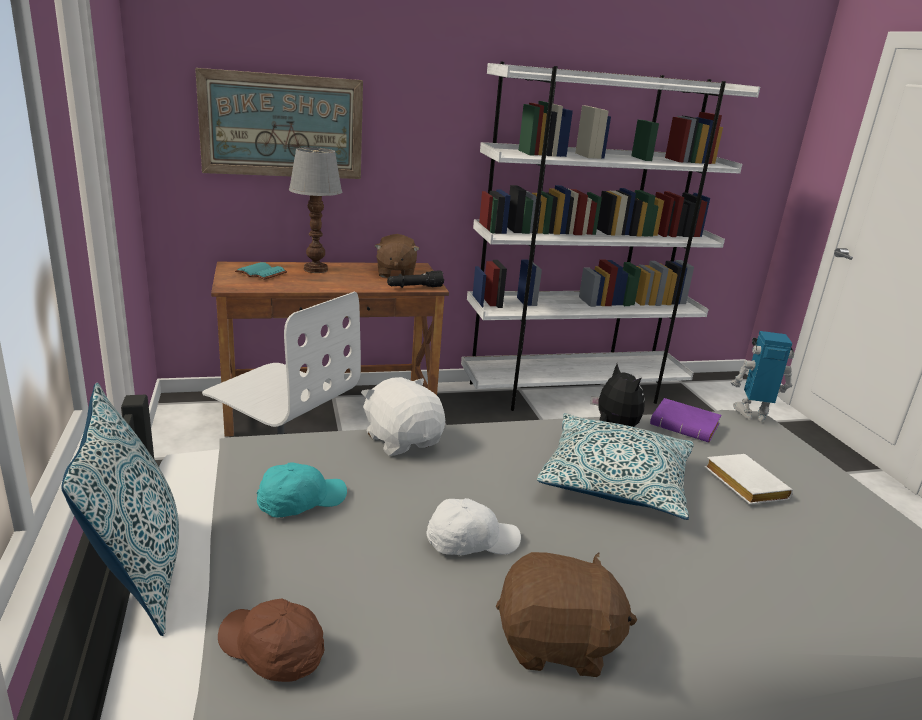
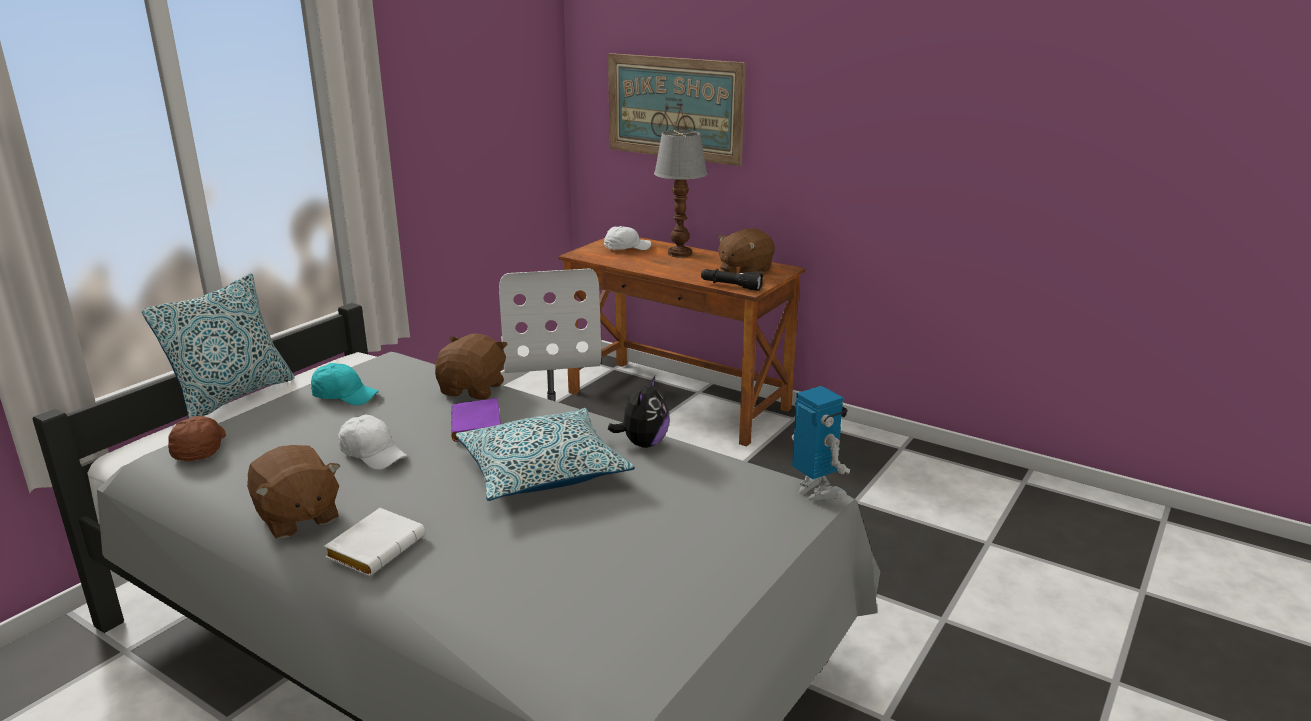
camera: 50 degrees right, 0 degrees up
(260, 273) = (626, 248): turquoise book -> white cap
(403, 440) = (473, 389): white plush toy -> brown plush toy
(574, 392) = (966, 475): white bookcase -> none
(686, 426) = (712, 469): purple book -> purple book (479, 427)
(742, 484) = (637, 522): white book -> white book (376, 547)

